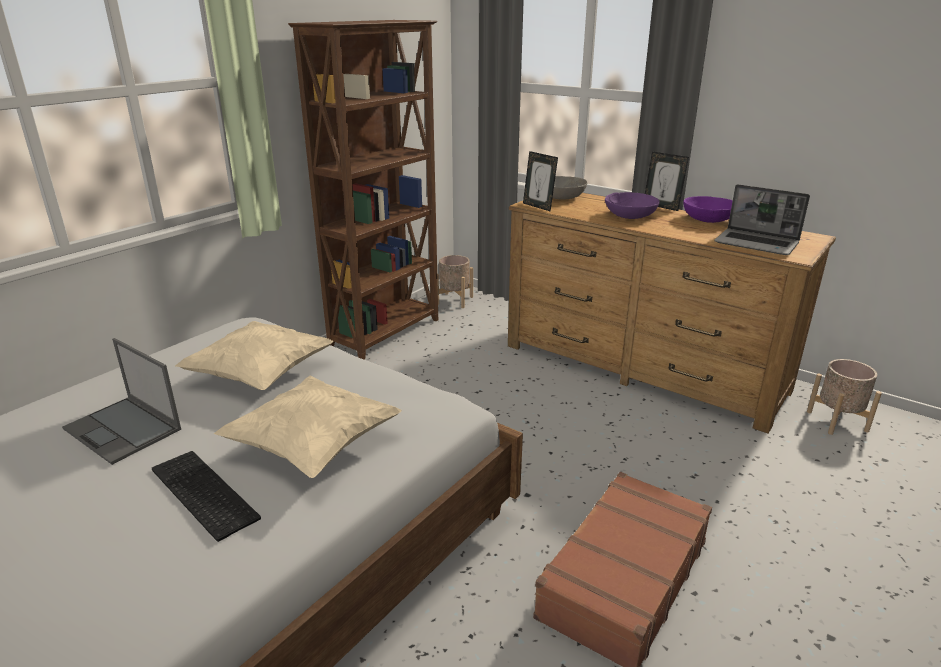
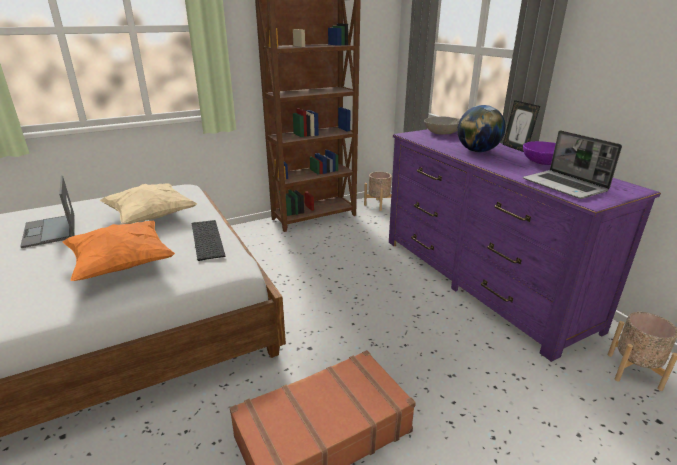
camera: 25 degrees right, 0 degrees up
(200, 494) = (36, 276): keyboard -> keyboard (205, 239)
(314, 446) = (122, 265): beige pillow -> orange pillow
(538, 206) = (413, 137): picture frame -> none
(629, 216) = (477, 151): purple bowl -> globe
(641, 367) = (480, 280): brown dresser -> purple dresser

